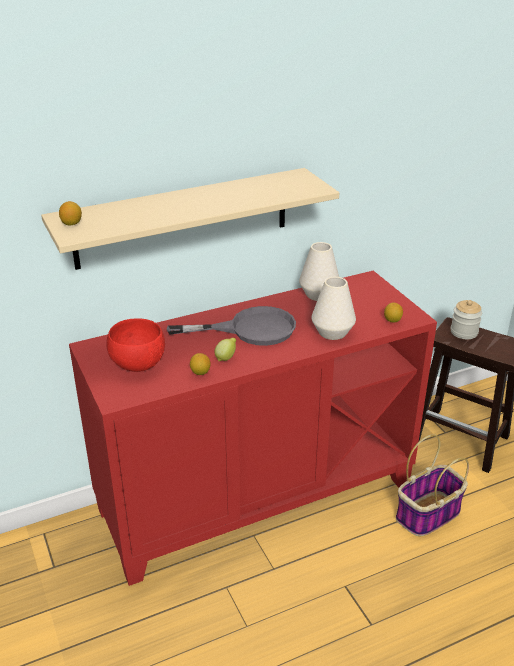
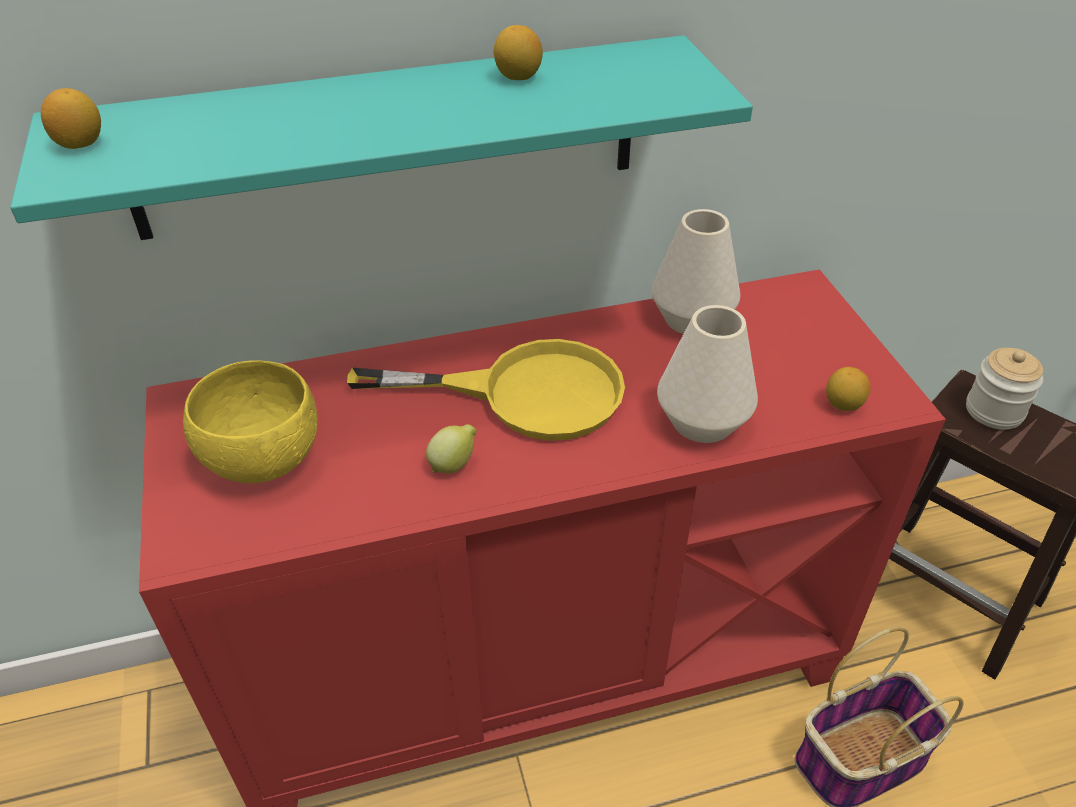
camera: 10 degrees right, 10 degrees up
(138, 365) = (264, 461): red bowl -> yellow bowl
(183, 218) = (388, 139): beige shelf -> turquoise shelf
(200, 372) = (387, 498): lemon -> lemon (518, 77)
(250, 329) = (525, 393): grey frying pan -> yellow frying pan

